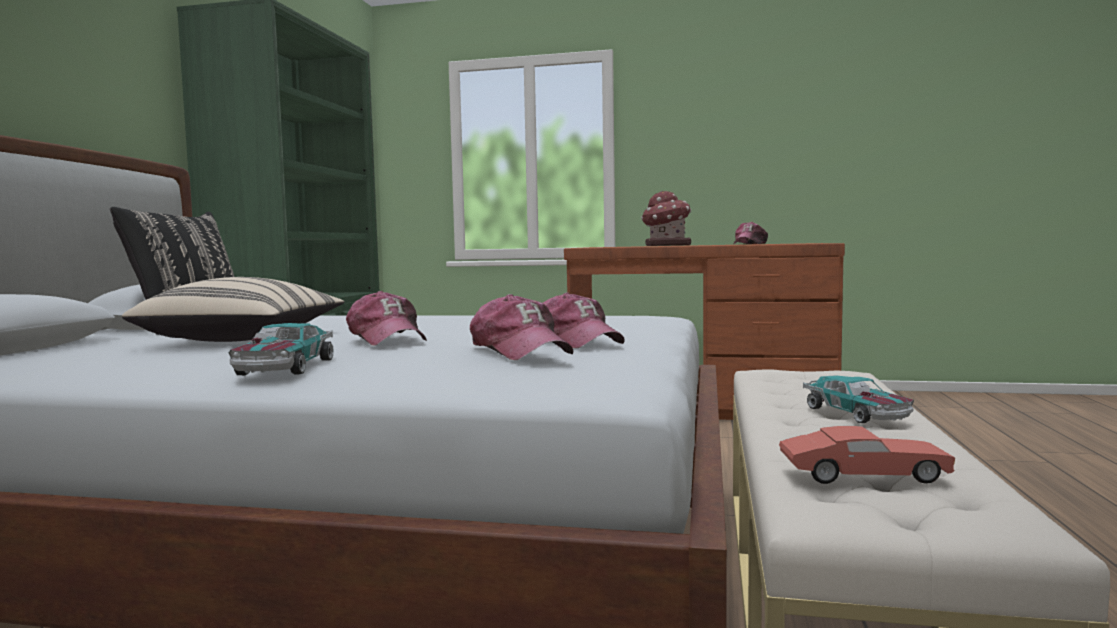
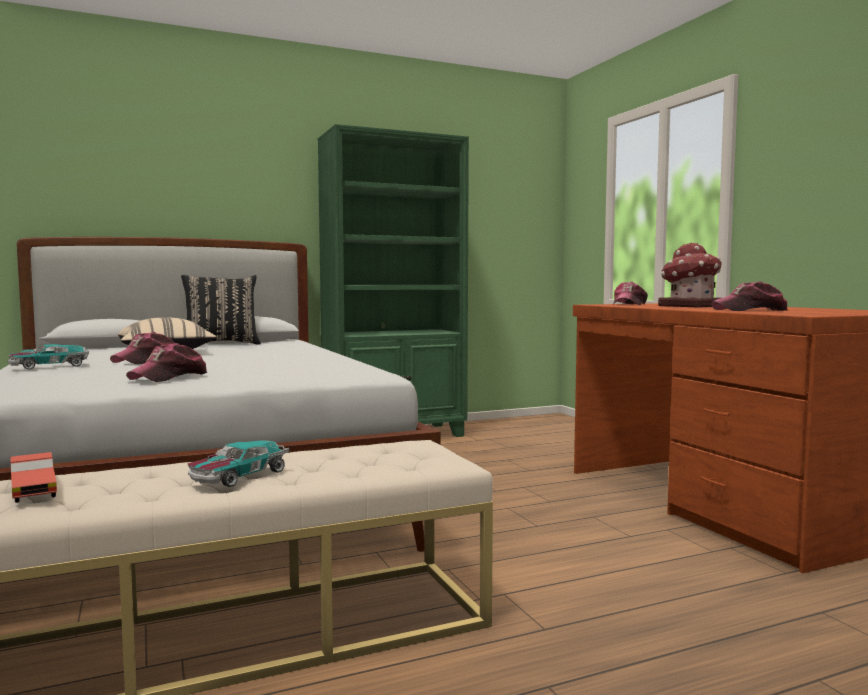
camera: 55 degrees right, 0 degrees up
(520, 351) = (85, 374): cap -> cap (629, 304)

